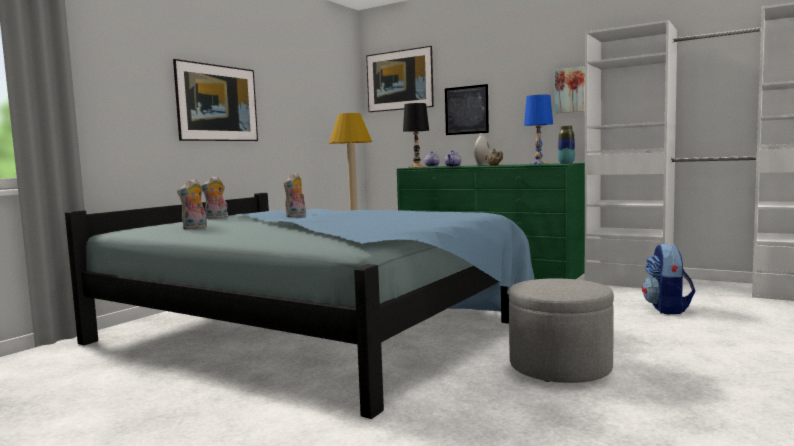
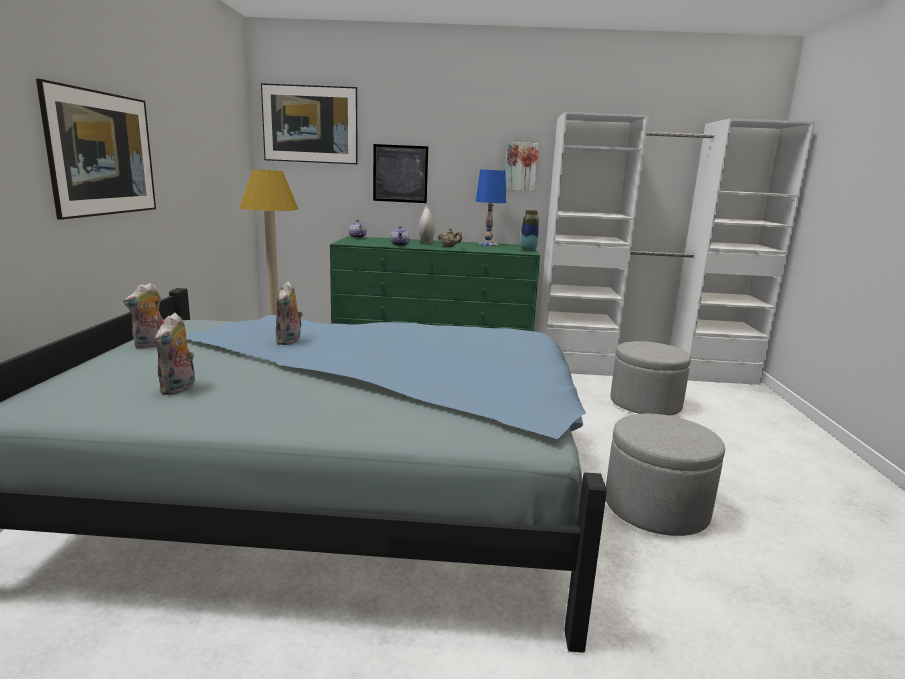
camera: 30 degrees left, 10 degrees up
(417, 167) = (349, 241): black table lamp -> none
(667, 309) = (645, 404): backpack -> grey ottoman

